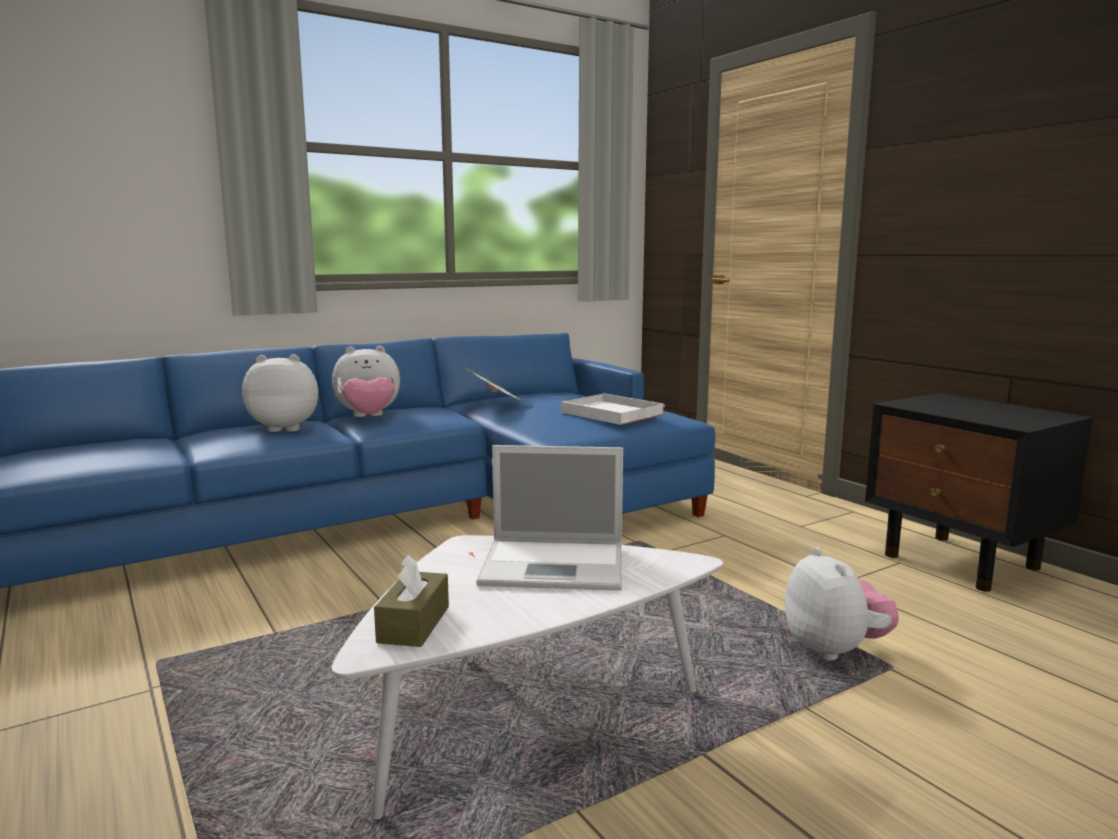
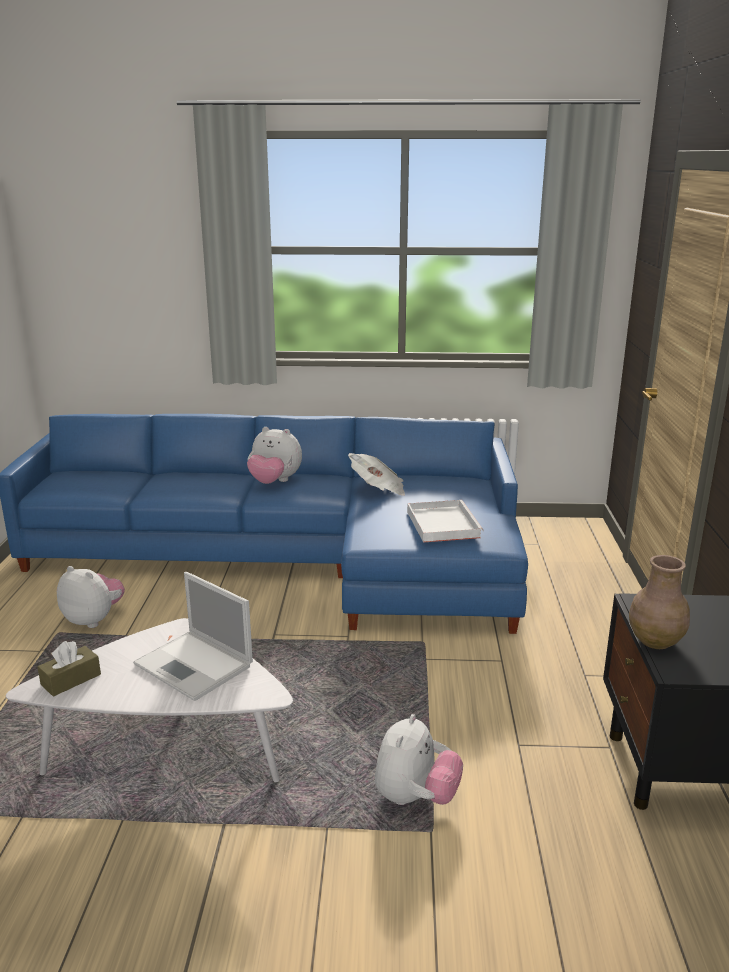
camera: 35 degrees right, 10 degrees up
(286, 428) = (209, 483): plush toy -> plush toy (94, 619)
(966, 416) = (655, 641): none -> brown vase

